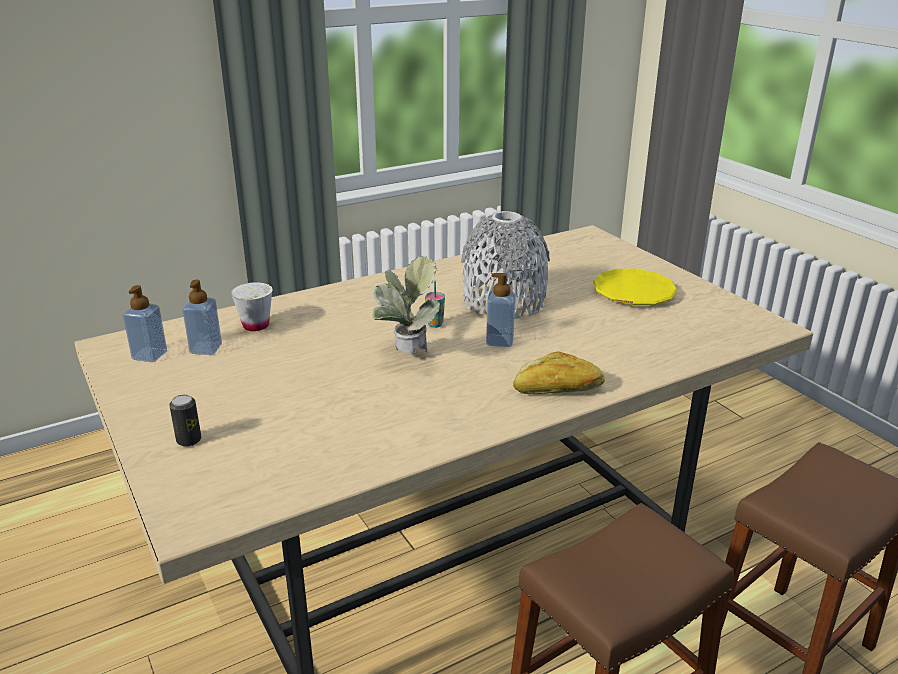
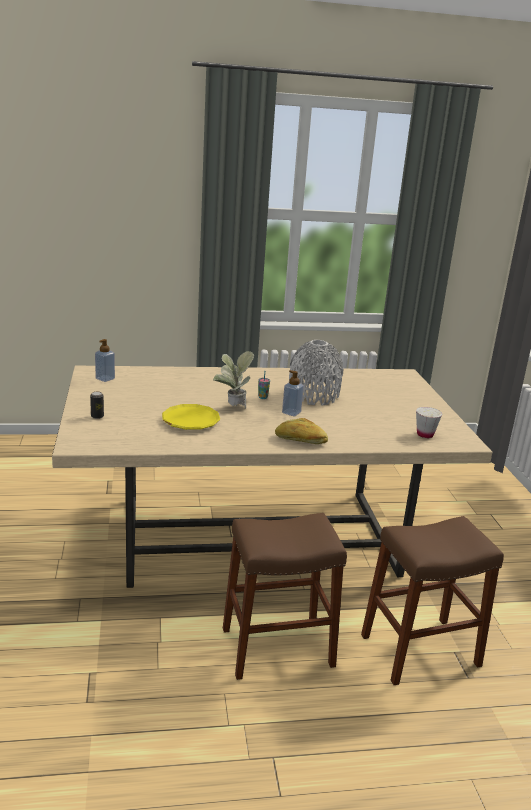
camera: 20 degrees right, 5 degrees down
(206, 349) = (134, 382): soap dispenser -> none
(256, 325) = (167, 377): white cup -> white cup (425, 434)
(633, 293) = (398, 408): yellow plate -> yellow plate (190, 421)

